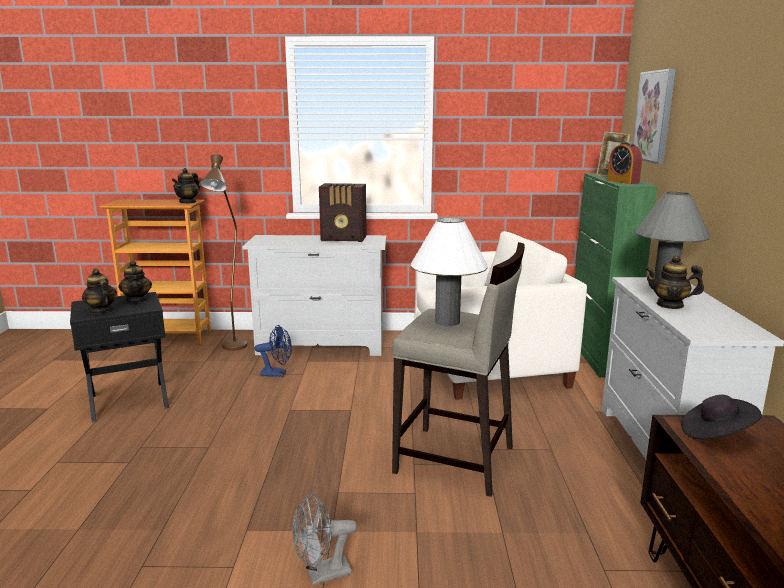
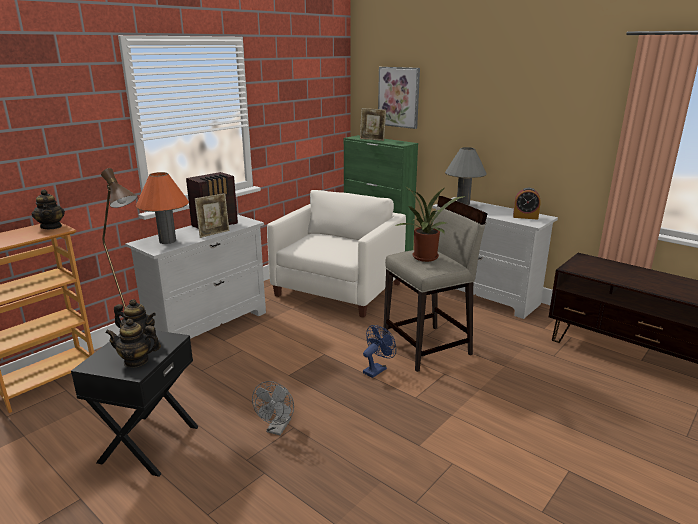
camera: 50 degrees left, 5 degrees up
(277, 374) = (224, 359): blue fan -> blue fan (377, 369)
(279, 240) = (167, 241): none -> orange table lamp
(322, 244) = (214, 233): none -> picture frame
(322, 575) = (489, 433): grey fan -> grey fan (277, 429)
(447, 322) = (425, 258): white table lamp -> potted plant
(623, 182) = (393, 142): alarm clock -> alarm clock (525, 217)
(670, 305) = (491, 213): teapot -> none
(716, 434) = (584, 267): black hat -> none

